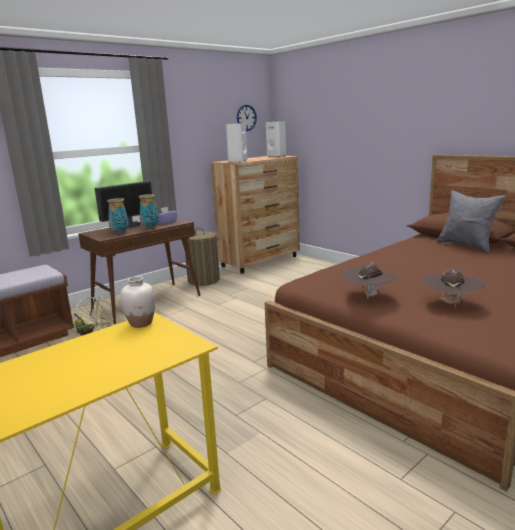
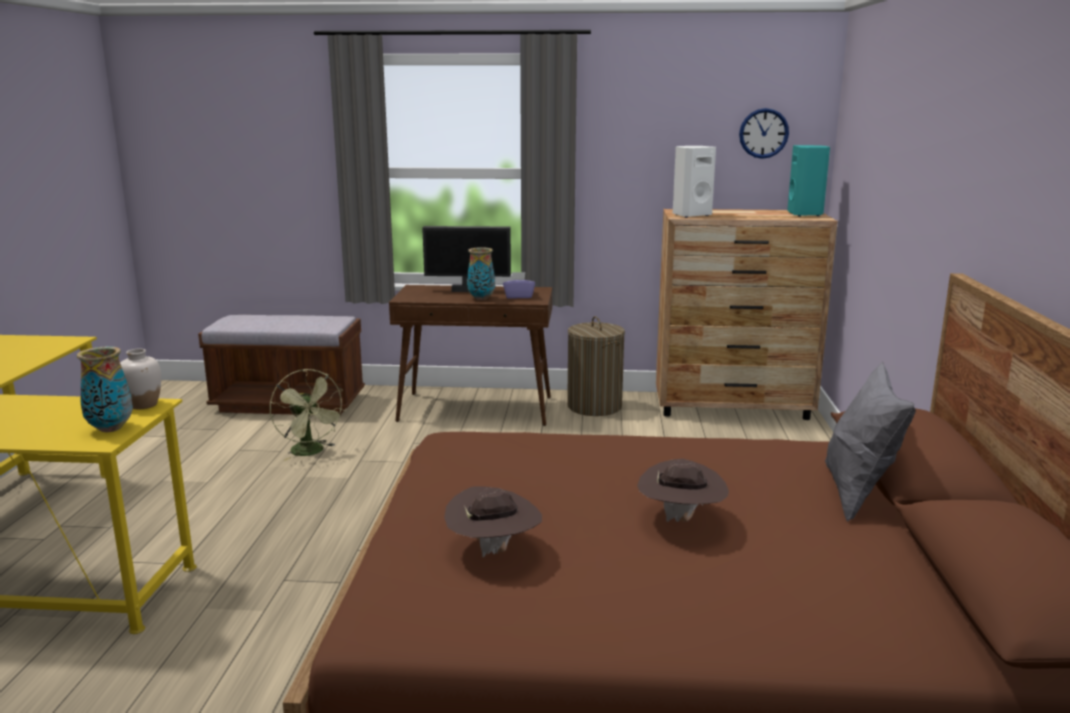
camera: 45 degrees right, 0 degrees up
(120, 233) = (435, 296): vase -> vase (110, 429)
(277, 156) = (805, 214): white speaker -> turquoise speaker
(369, 295) = (446, 488): brown hat -> brown hat (681, 519)

